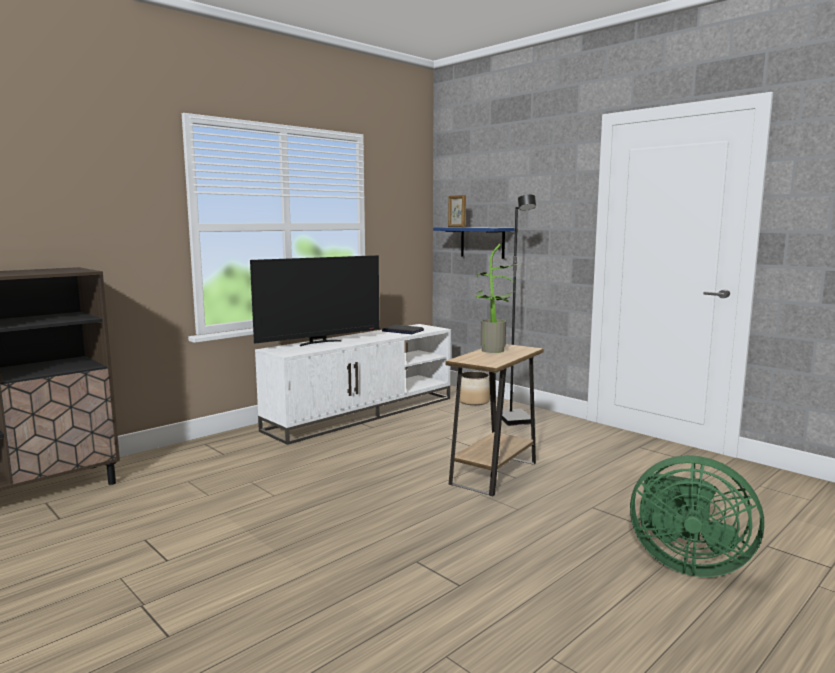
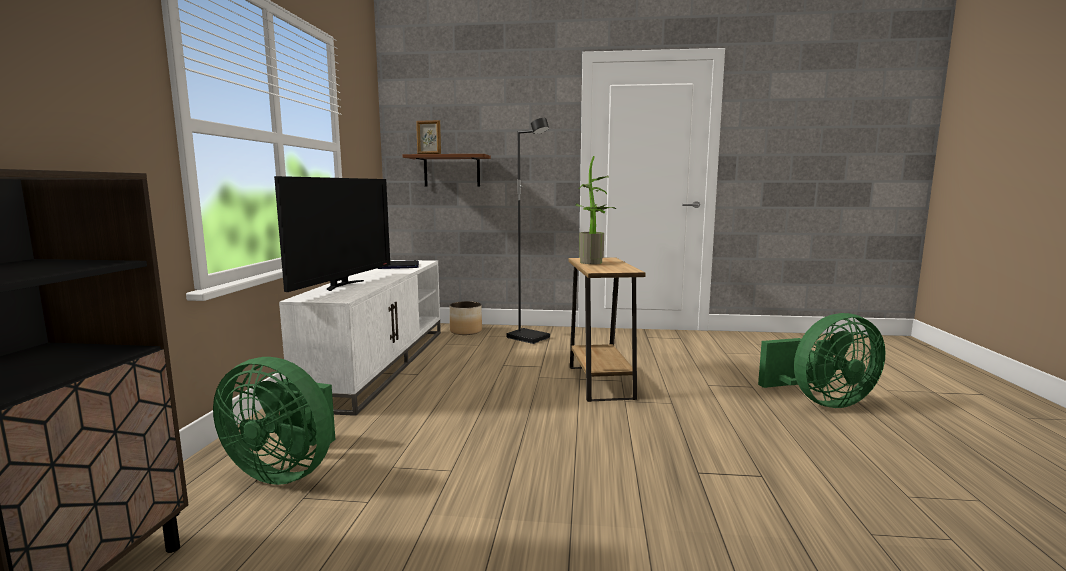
camera: 40 degrees left, 0 degrees up
(203, 464) = (286, 471): none -> green fan
(482, 242) = (452, 171): blue shelf -> brown shelf

